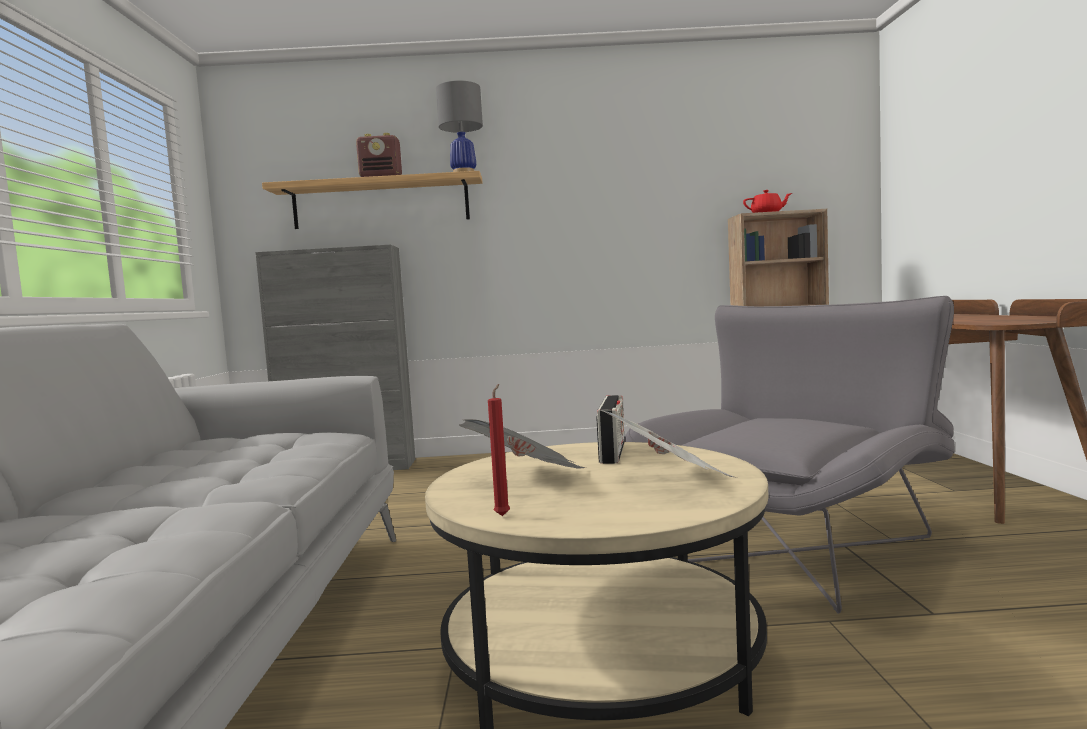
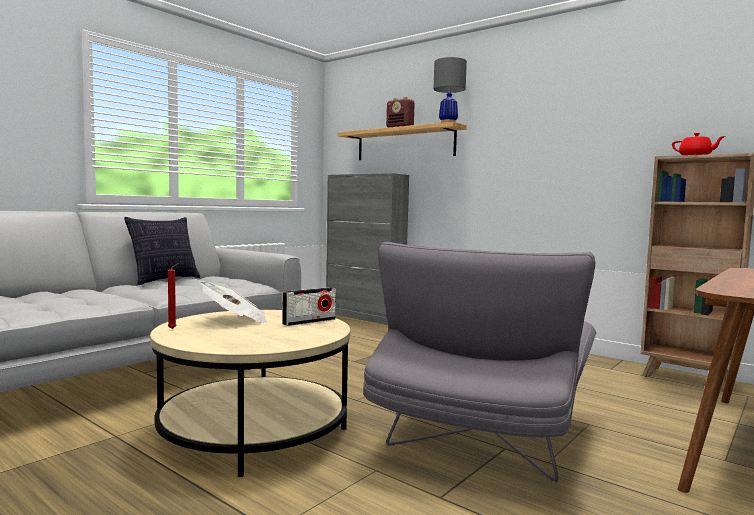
camera: 40 degrees right, 0 degrees up
(137, 465) = (164, 280): none -> pillow
(669, 478) = (271, 336): newspaper -> none
(801, 542) = (482, 435): grey armchair -> grey armchair turned 120 degrees clockwise

